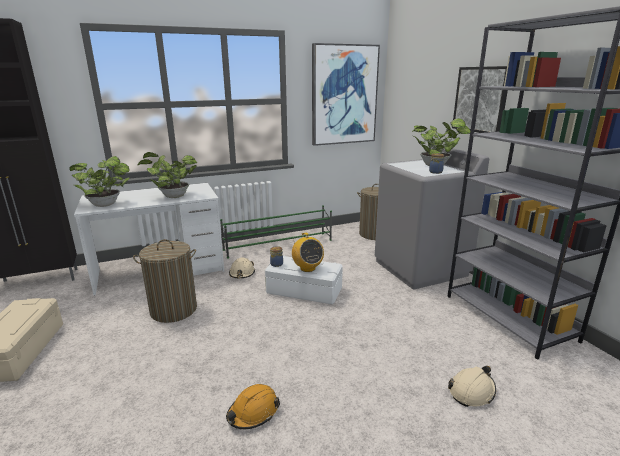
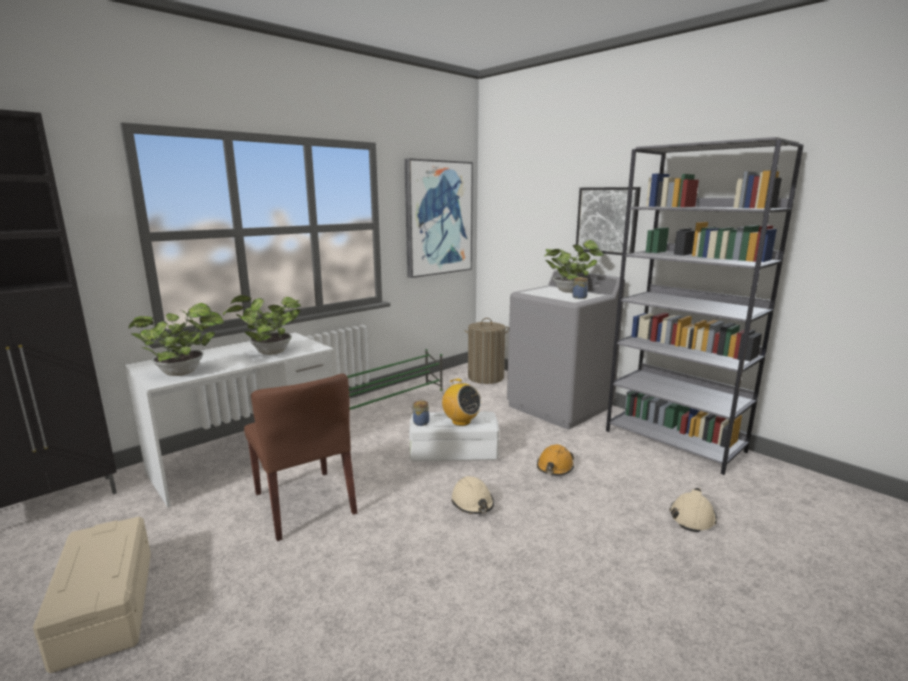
camera: 20 degrees left, 5 degrees down
(173, 310) = (305, 503): laundry basket -> brown chair
(242, 273) = (362, 444): beige hard hat -> beige hard hat (472, 503)
(253, 412) = (498, 595): orange hard hat -> orange hard hat (555, 467)

